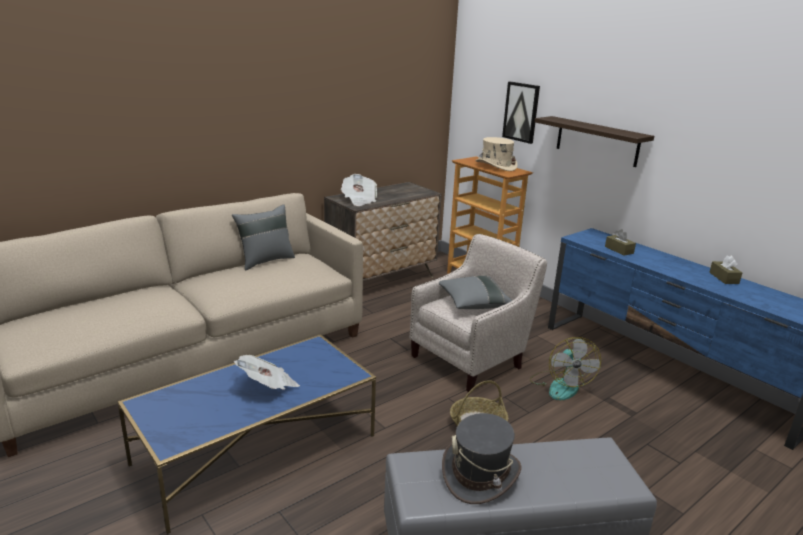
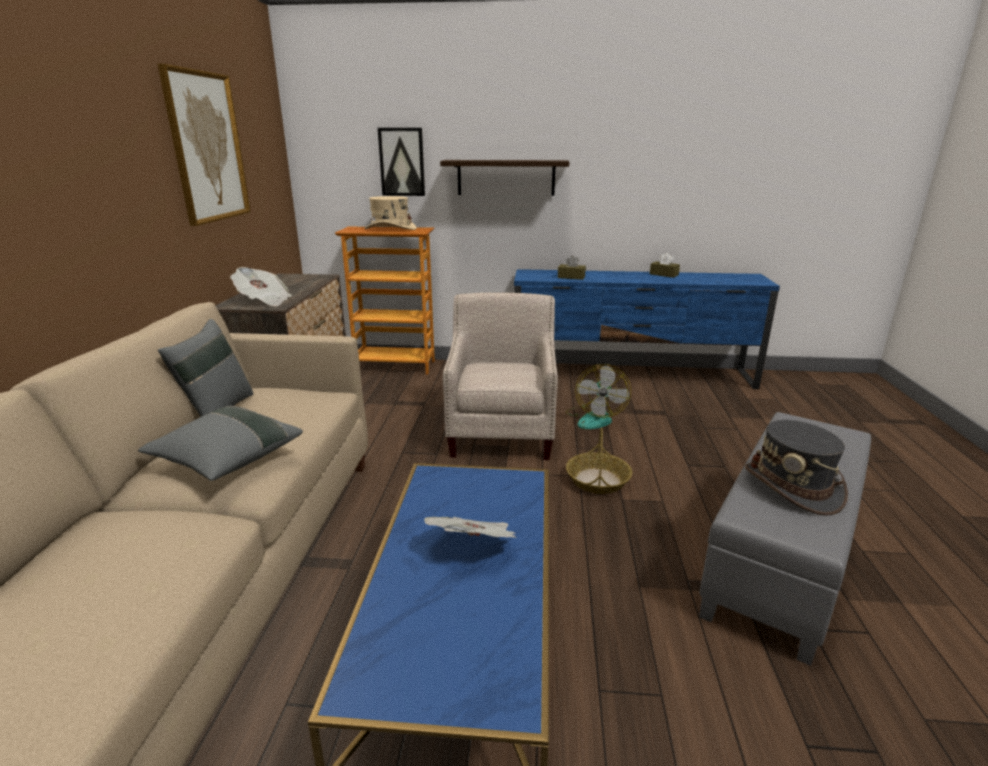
camera: 45 degrees left, 0 degrees up
(356, 91) = (207, 147): none -> picture
(473, 303) = (501, 367): grey pillow -> grey pillow (227, 460)
(560, 385) = (594, 418): fan -> fan turned 60 degrees clockwise

